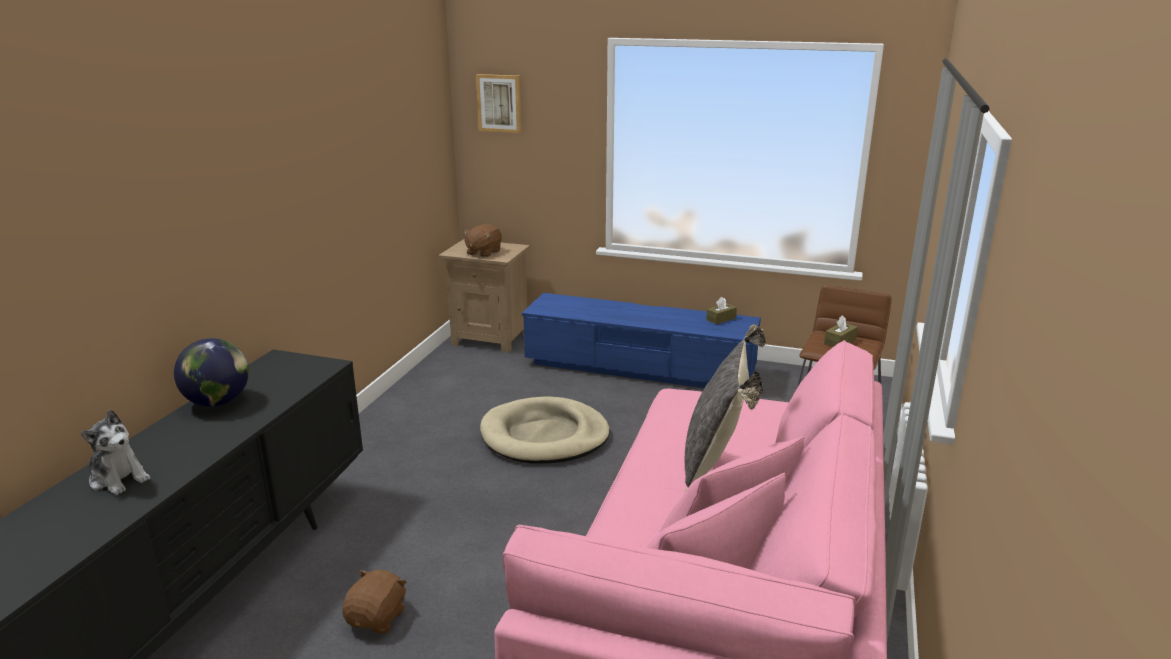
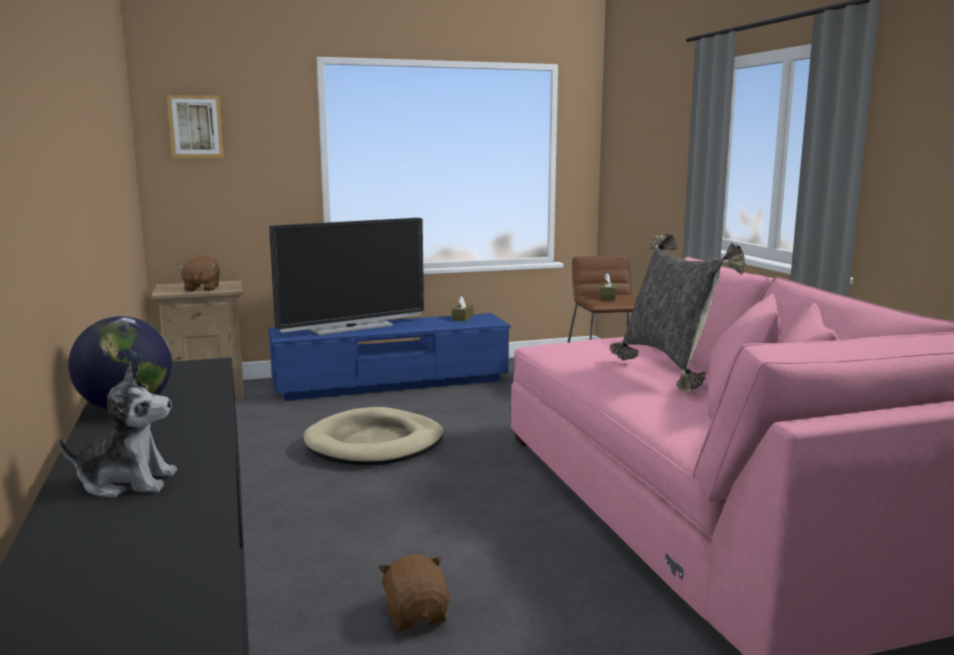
camera: 35 degrees left, 10 degrees down
(605, 309) = (351, 328): none -> television

